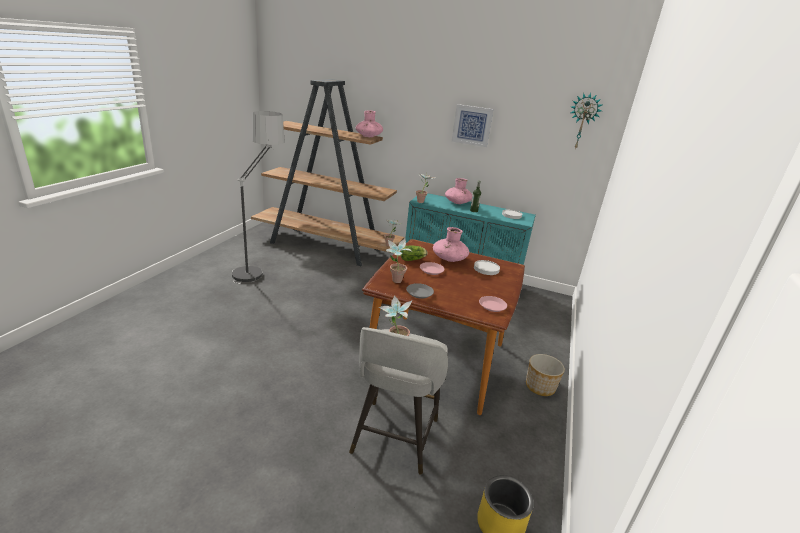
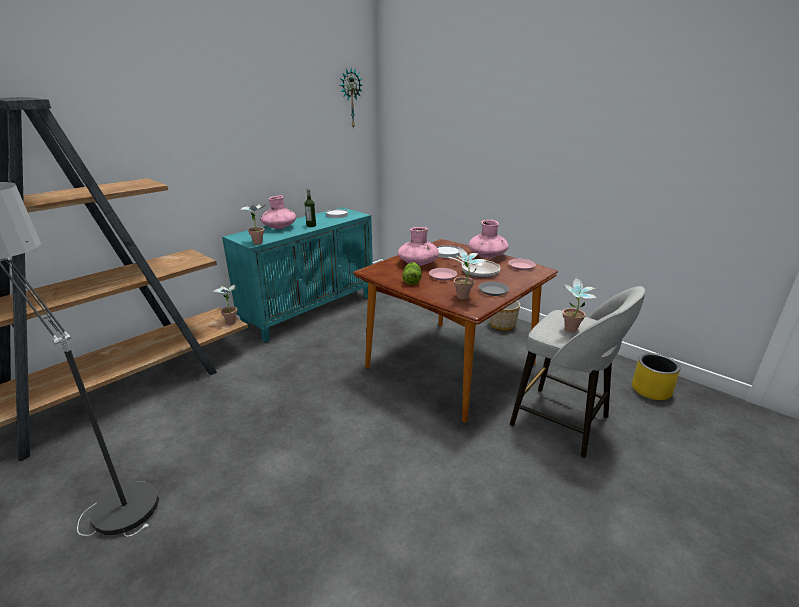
camera: 65 degrees left, 0 degrees up
(368, 136) = (134, 182): pink vase -> pink vase (487, 255)
(458, 285) = (478, 271): none -> frying pan
(472, 125) = (254, 128): picture -> none

